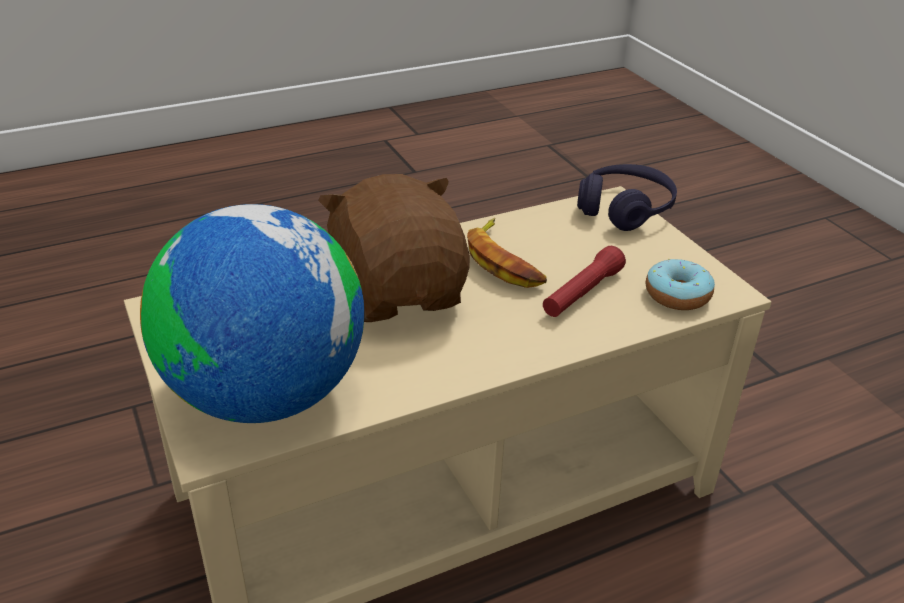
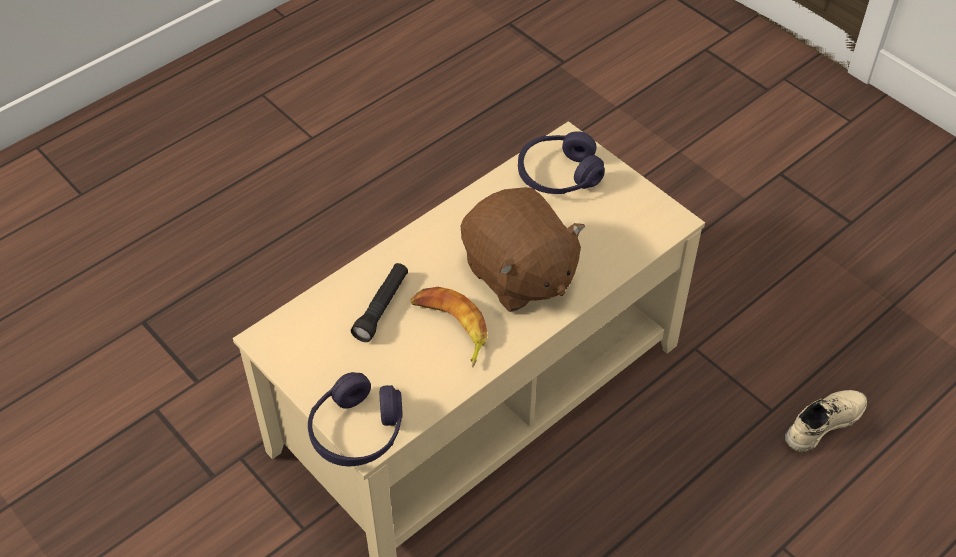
camera: 165 degrees right, 15 degrees up
(96, 384) = (822, 423): none -> beige shoe
(266, 395) = (558, 175): globe -> purple headphones
(582, 293) = (382, 307): red flashlight -> black flashlight
(677, 295) = (307, 324): donut -> none

